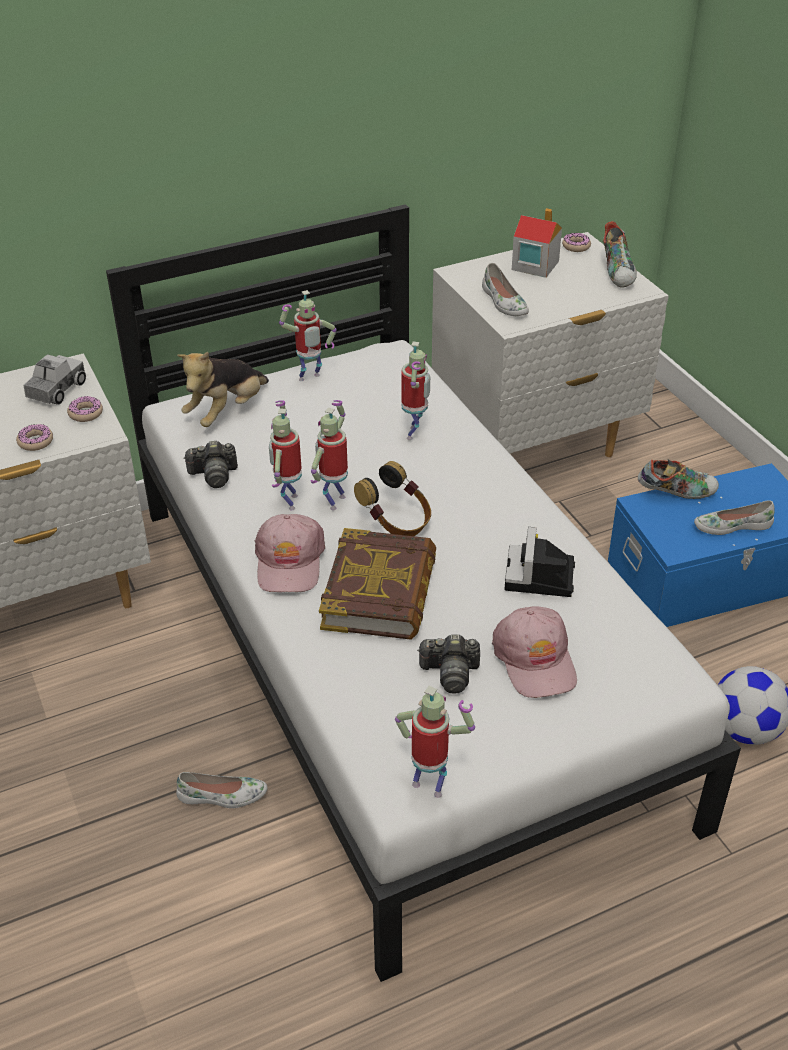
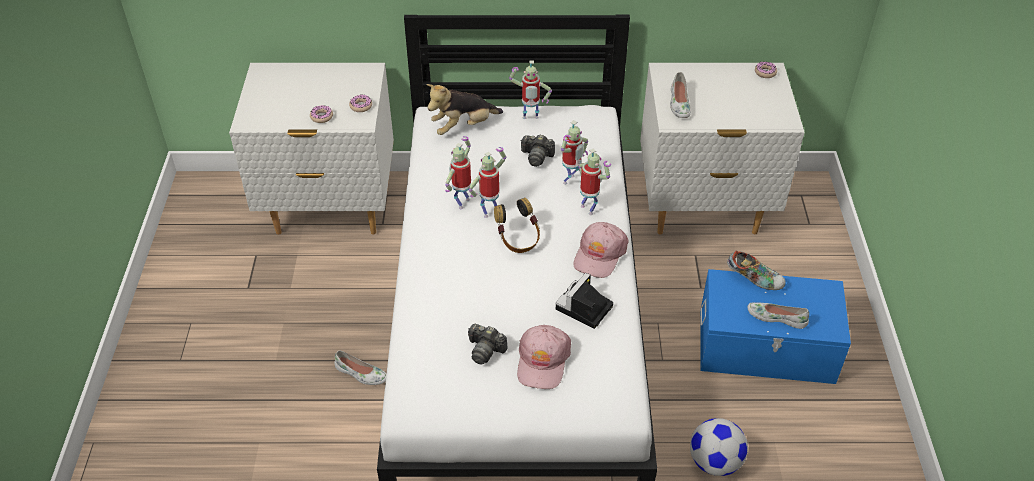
camera: 25 degrees right, 5 degrees up
(57, 390) = (354, 84): toy truck -> none
(214, 475) = (428, 169): camera -> camera (537, 157)
(289, 562) = (437, 243): pink cap -> pink cap (599, 254)
(380, 592) = (478, 282): book -> none
(430, 786) = (427, 414): toy robot -> toy robot (589, 209)
(534, 265) = (723, 79): toy house -> none
(618, 272) = (781, 103): shoe -> none

